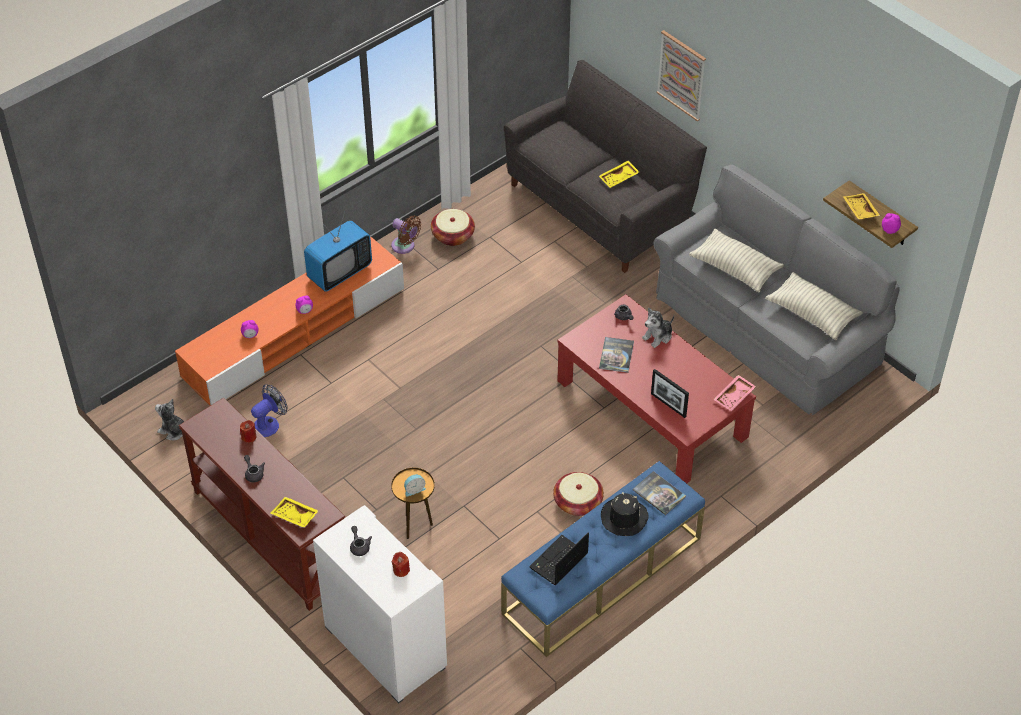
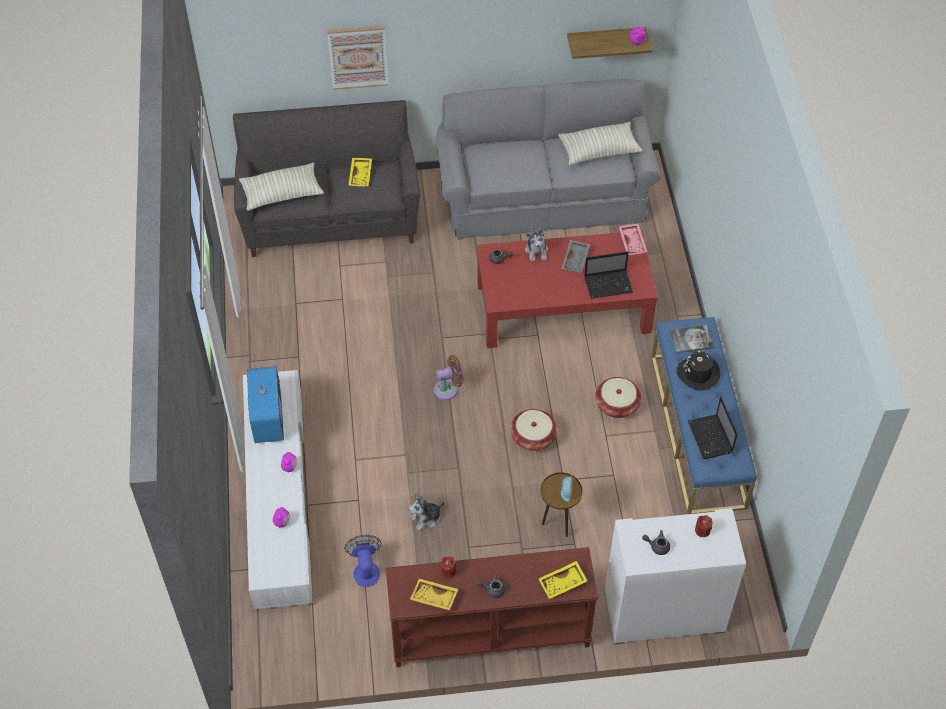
camera: 55 degrees left, 5 degrees up
(173, 431) = (312, 648): plush toy -> plush toy (426, 518)
(295, 333) = (278, 495): orange tv stand -> white tv stand
(405, 246) = (252, 365): brown fan -> brown fan (448, 389)
(453, 236) = (271, 326): basket -> basket (533, 437)
(616, 355) = (534, 286): book -> none
(668, 405) = (609, 284): picture frame -> laptop
(674, 368) = (576, 260): none -> grey tray
(735, 268) = (517, 165): pillow -> pillow (282, 194)
(859, 210) = (603, 46): yellow tray -> yellow tray (433, 598)

